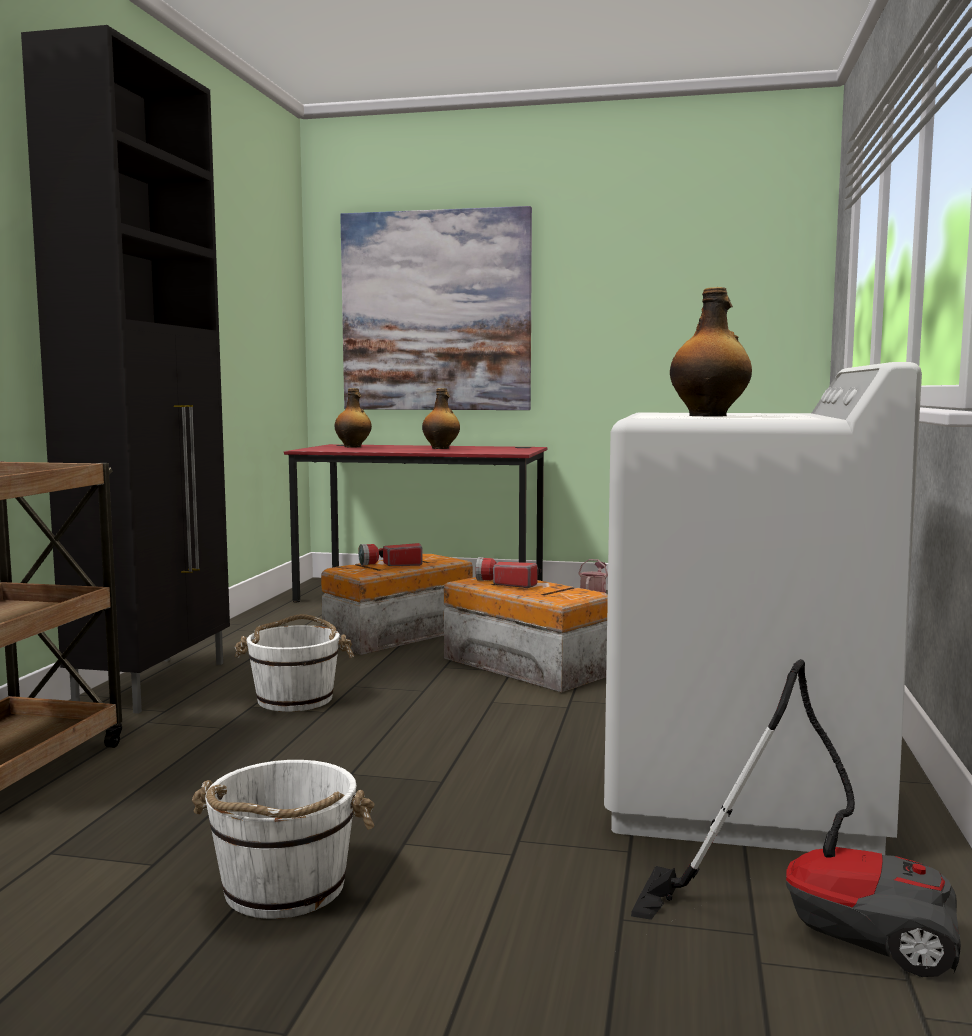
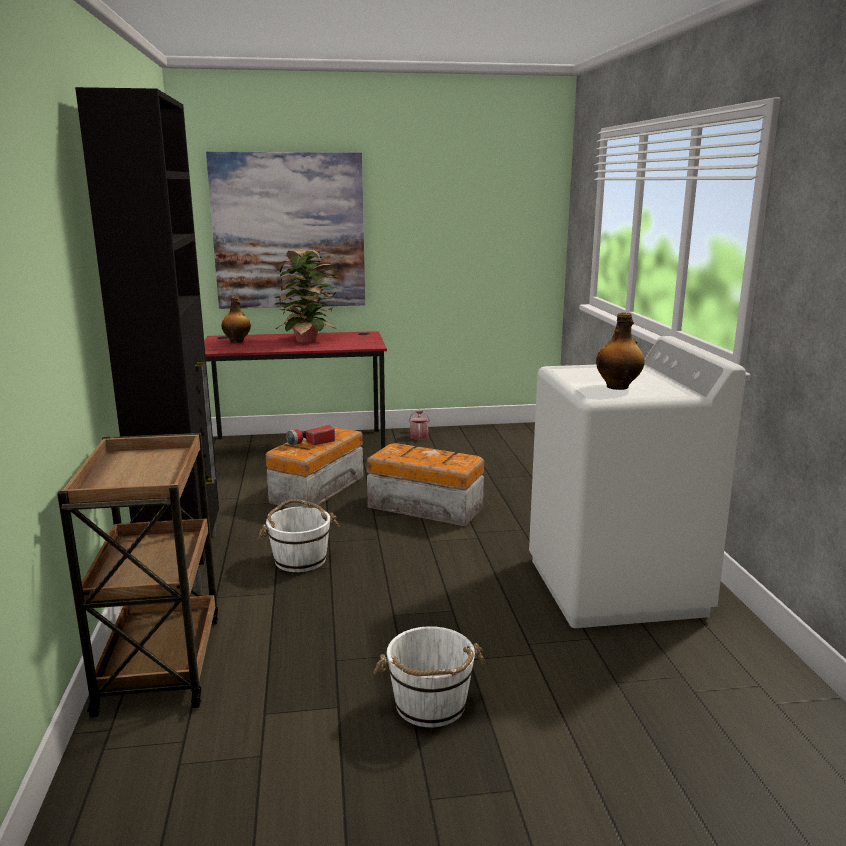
camera: 20 degrees left, 10 degrees up
(441, 448) = (308, 340): bottle -> potted plant
(505, 583) = (409, 454): flashlight -> none
(822, 923) = (706, 663): vacuum cleaner -> none

